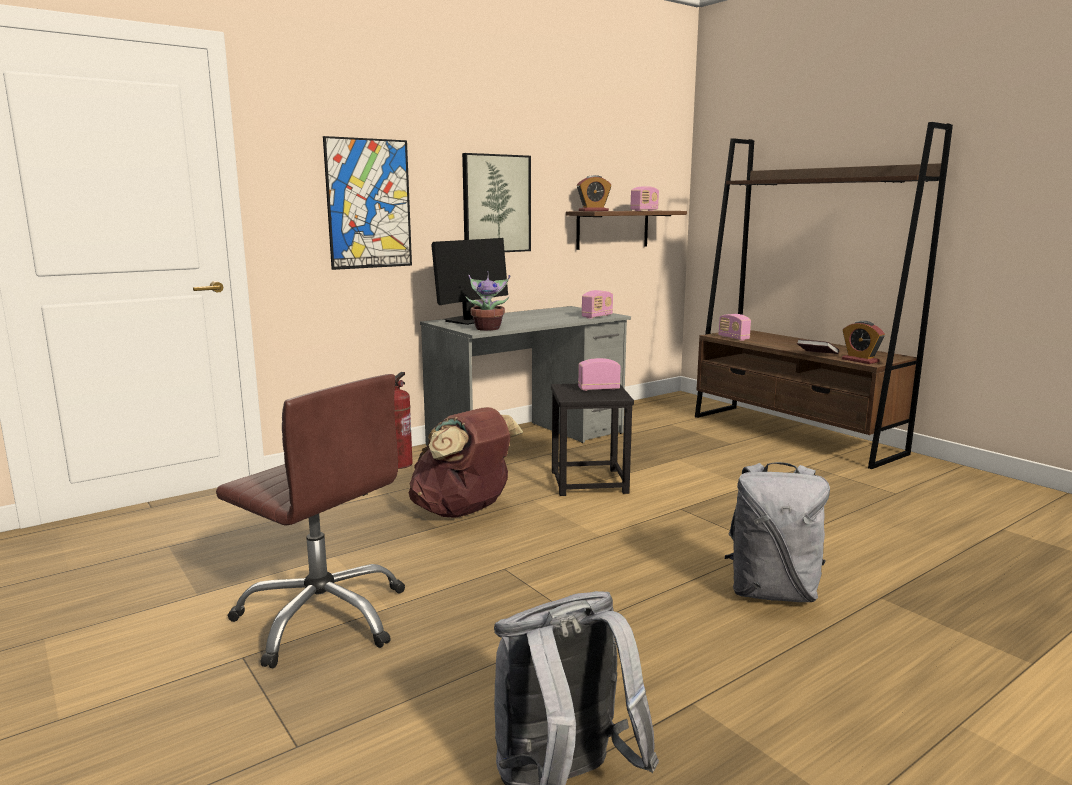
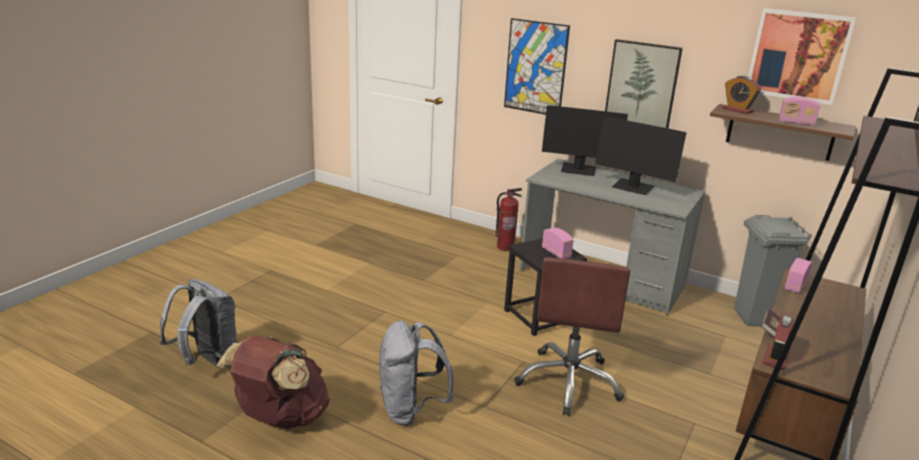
camera: 65 degrees right, 10 degrees up
(323, 617) = (310, 277): brown office chair -> brown office chair (569, 382)
(463, 511) = (451, 283): brown backpack -> brown backpack (280, 418)
(488, 328) = (554, 179): potted plant -> none
(542, 316) = (633, 187): none -> monitor
(597, 316) = (661, 205): radio -> none
(614, 153) = (798, 56): none -> picture
(647, 409) = (755, 318): none -> grey trash can

